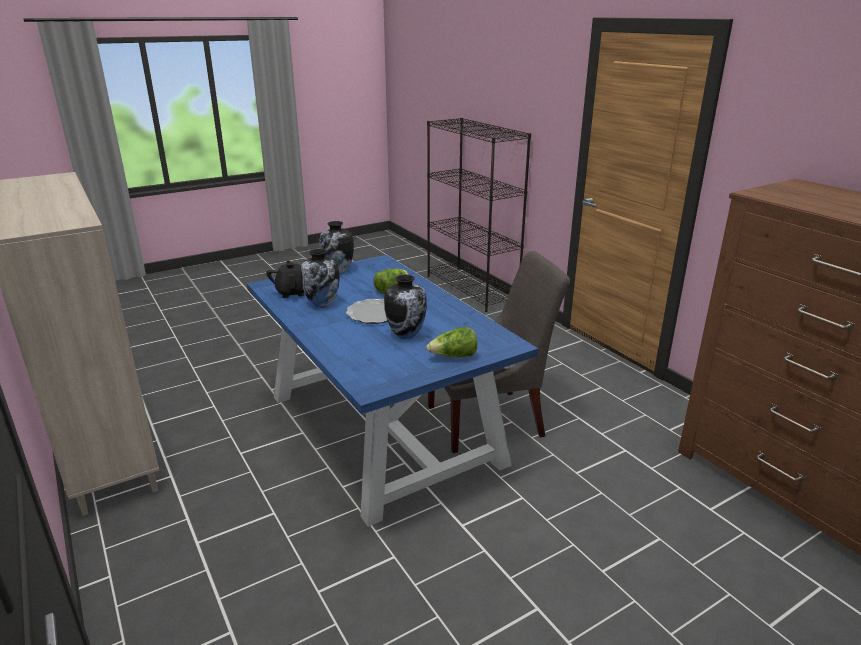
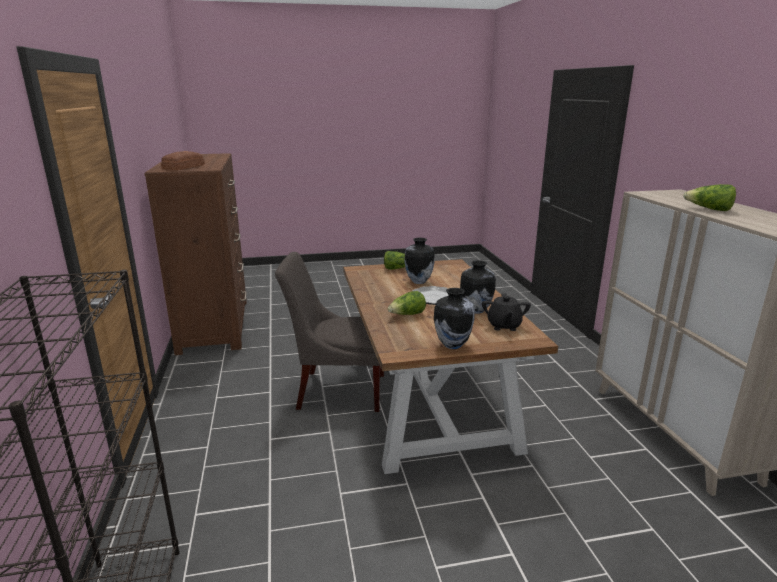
camera: 160 degrees left, 5 degrees down
(58, 197) = (709, 209): none -> lettuce
(383, 429) = (426, 400): blue dining table -> brown dining table
(809, 193) = (182, 167): none -> bread

